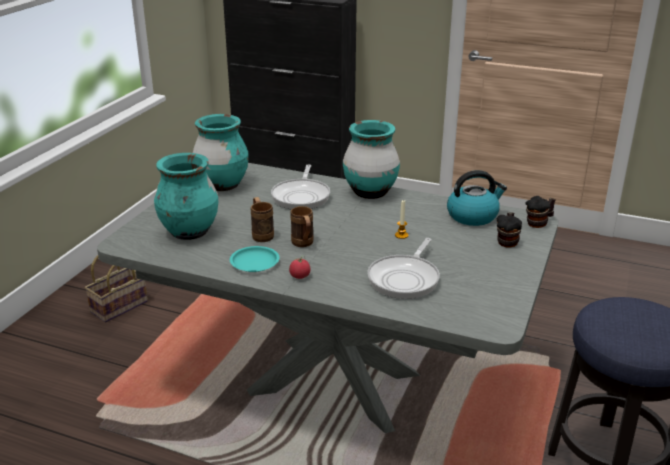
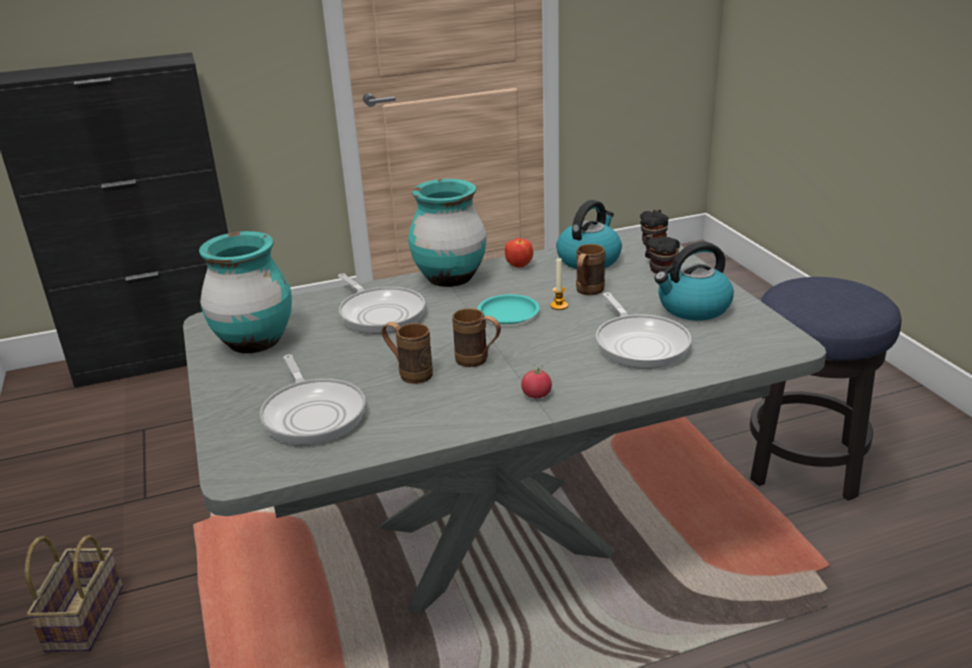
camera: 40 degrees left, 0 degrees up
(190, 232) = (313, 413): turquoise vase -> frying pan
(254, 262) = (460, 407): turquoise plate -> turquoise plate (508, 313)
(422, 202) = (519, 266): none -> apple
(433, 235) = (587, 292): none -> brown mug
(480, 274) = (693, 308): none -> kettle

